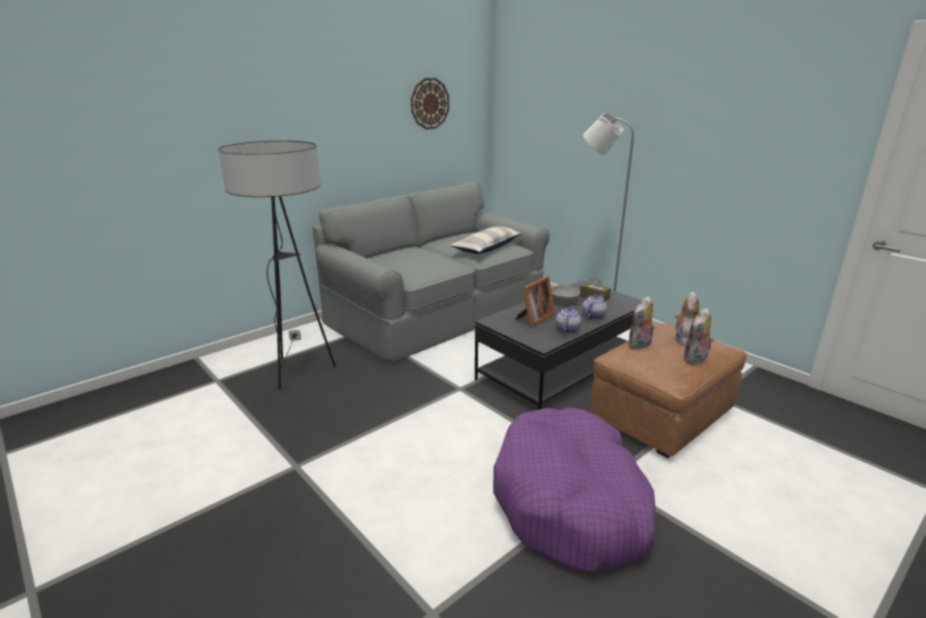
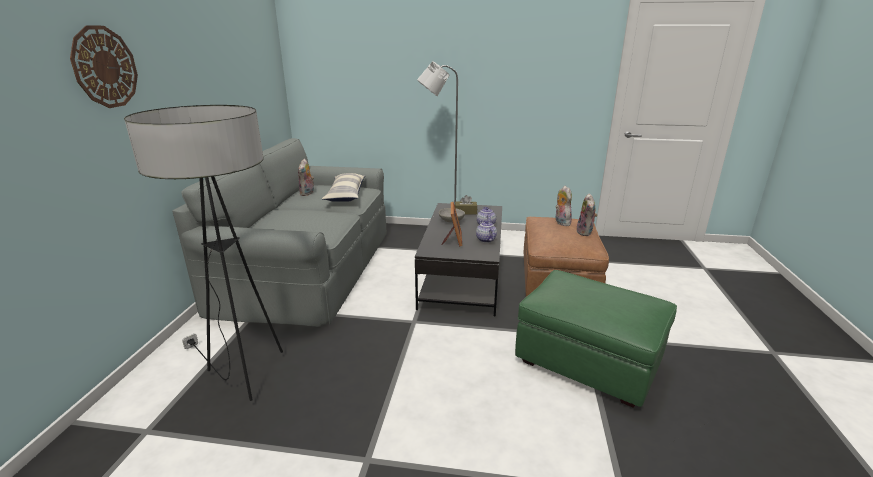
camera: 40 degrees left, 0 degrees up
(429, 103) = (243, 62): wall clock -> wall clock (105, 67)
(571, 502) = (587, 362): purple dog bed -> green ottoman
(640, 346) = (546, 235): plush toy -> plush toy (307, 193)

